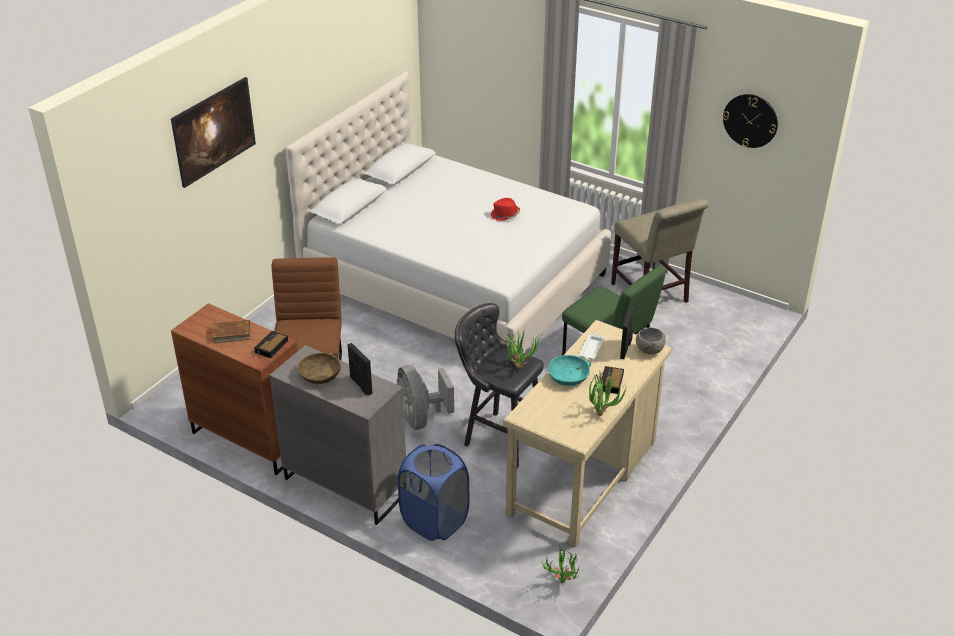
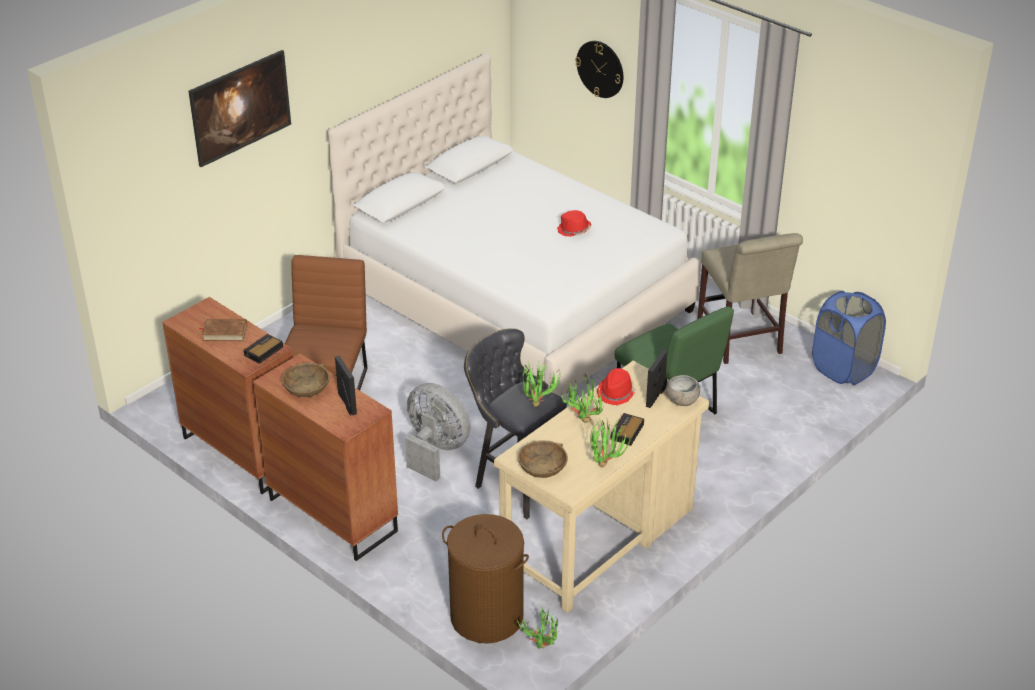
camera: 10 degrees right, 0 degrees up
(344, 487) = (331, 515): grey dresser -> brown dresser
(420, 418) = (435, 451): grey fan -> grey fan turned 135 degrees clockwise
(435, 521) = (420, 564): blue laundry basket -> blue laundry basket (843, 369)
(506, 560) = (486, 617): none -> brown laundry basket
(548, 420) = (542, 465): none -> brown bowl
(568, 376) = (581, 419): turquoise bowl -> potted plant
(591, 349) = (616, 393): white tray -> red hat
(750, 120) = (860, 147): wall clock -> wall clock (600, 69)

